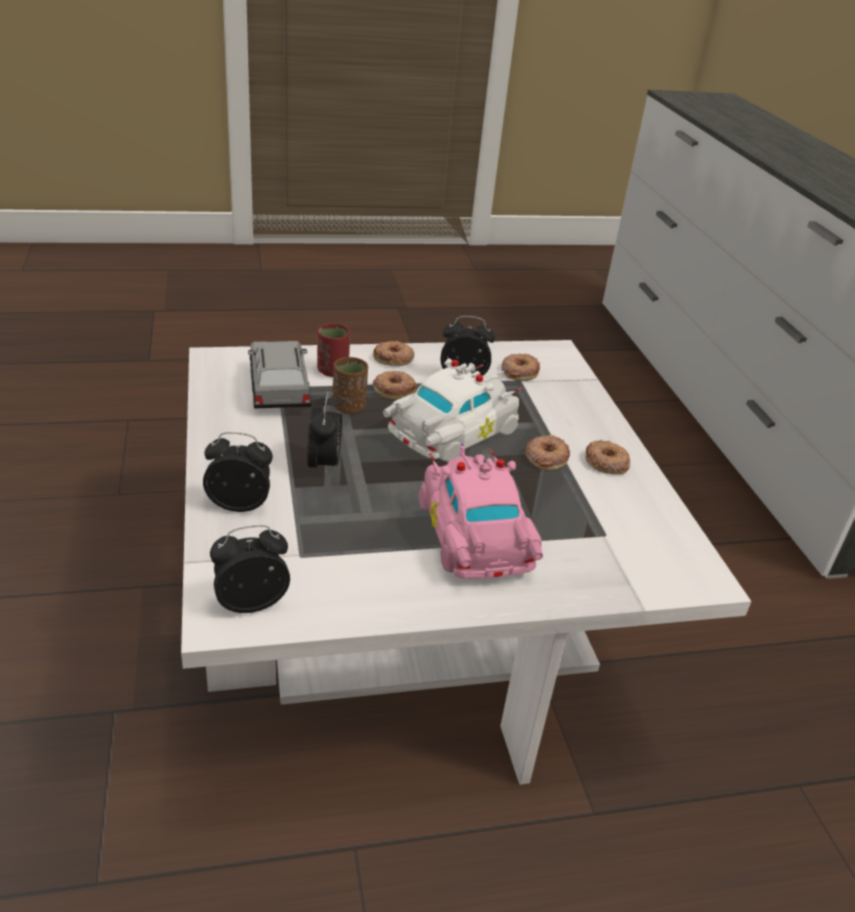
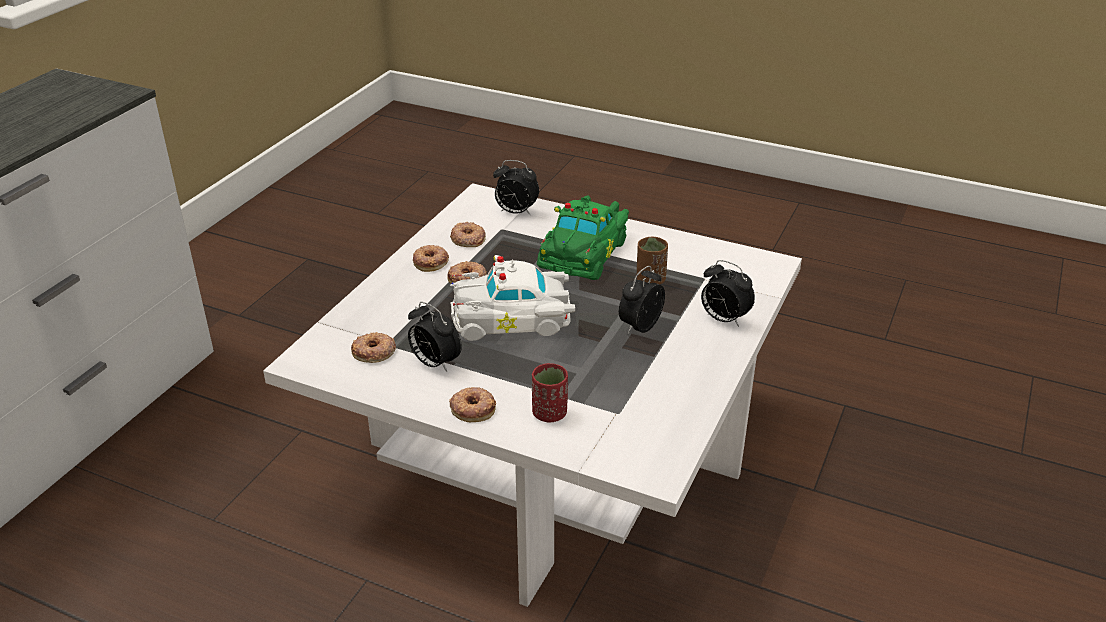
camera: 140 degrees left, 0 degrees up
(251, 602) = (750, 265): alarm clock -> alarm clock (515, 212)
(279, 389) = (620, 409): grey toy car -> none
(349, 407) = (573, 369): brown cup -> brown cup (650, 280)
(394, 389) = (513, 373): donut -> donut (468, 239)
(473, 538) = (585, 252): pink toy car -> green toy car

